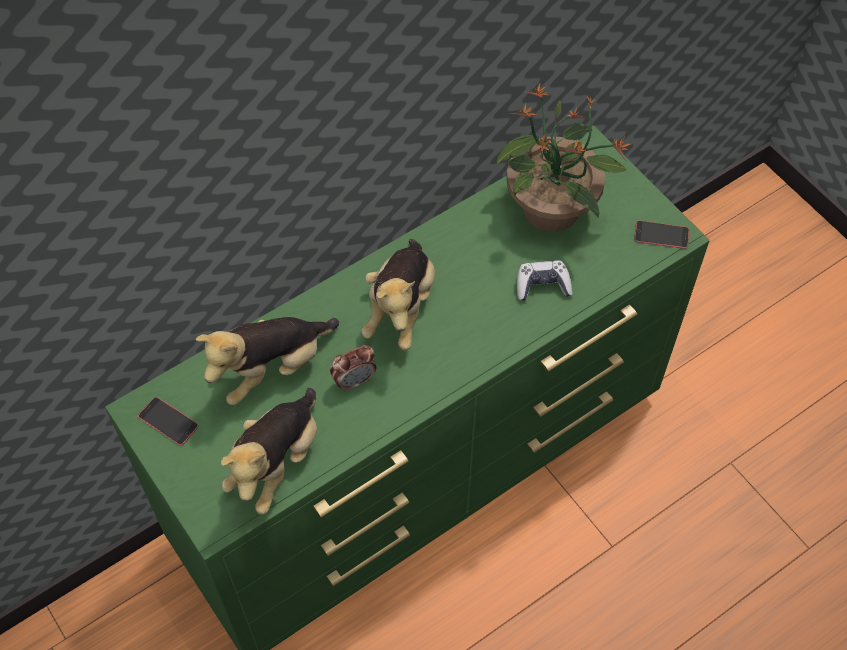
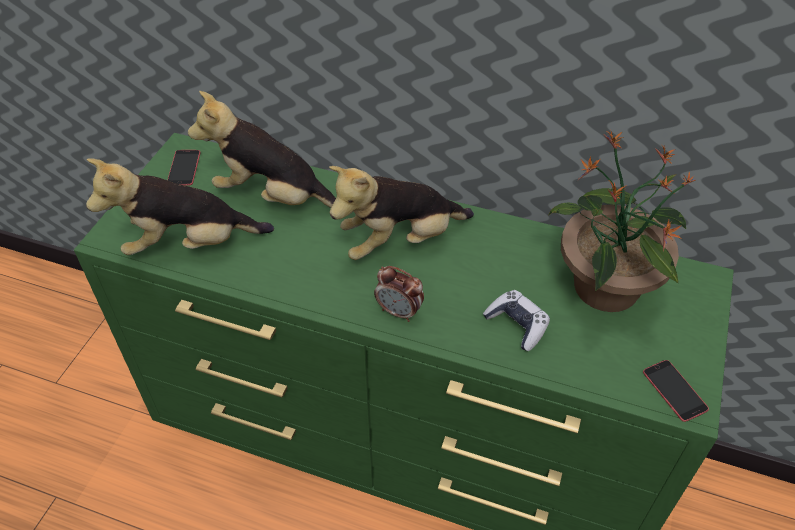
camera: 55 degrees right, 10 degrees down
(354, 380) = (303, 250): alarm clock -> alarm clock (399, 312)

